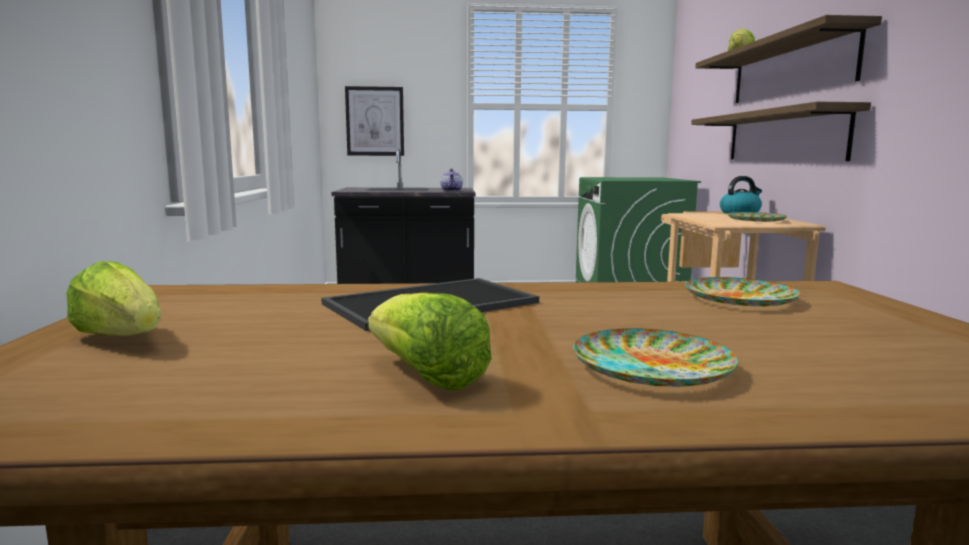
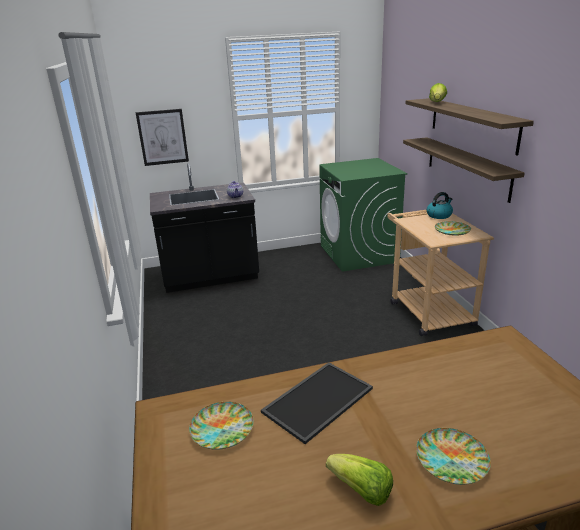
camera: 10 degrees left, 15 degrees up
(122, 338) = (189, 478): lettuce -> none
(740, 299) = (469, 364): plate -> plate (222, 429)

